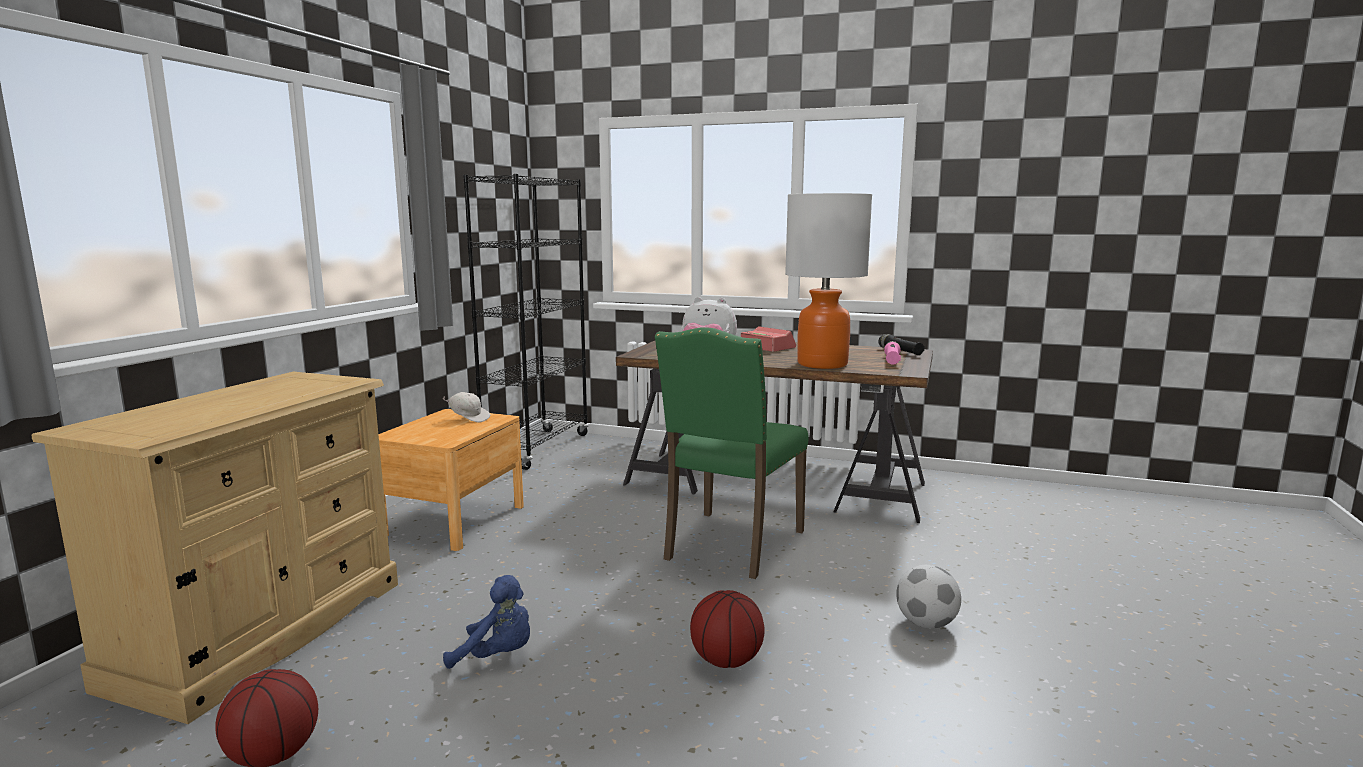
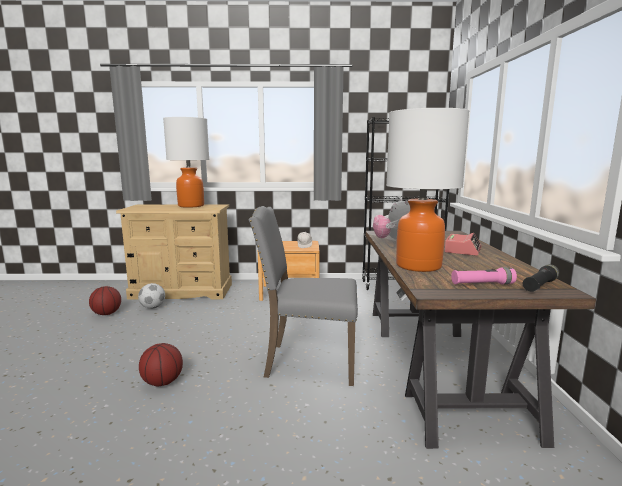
camera: 70 degrees right, 0 degrees up
(249, 392) = (191, 206): none -> table lamp
(497, 656) = (167, 329): blue plush toy -> none
(731, 545) = (308, 362): green chair -> grey chair
(925, 624) = (218, 460): football -> football (153, 307)

